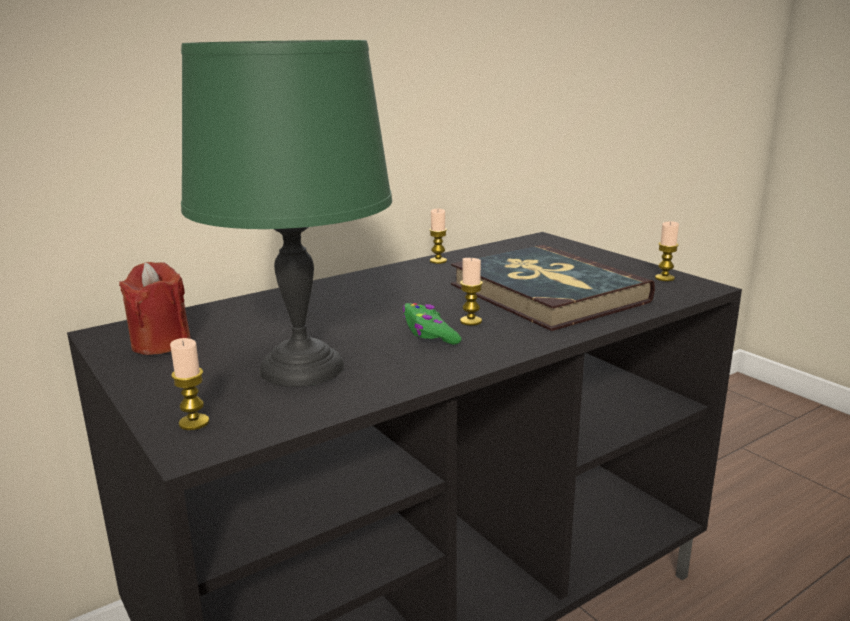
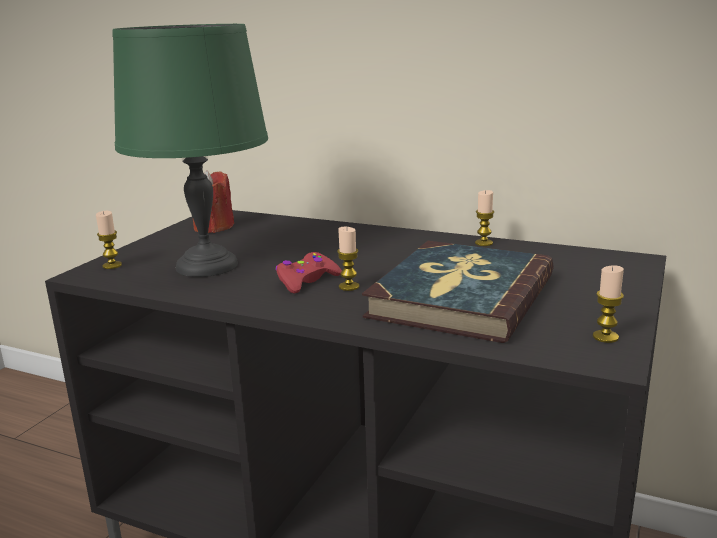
camera: 60 degrees right, 0 degrees up
(429, 333) = (307, 281): green game controller -> red game controller

